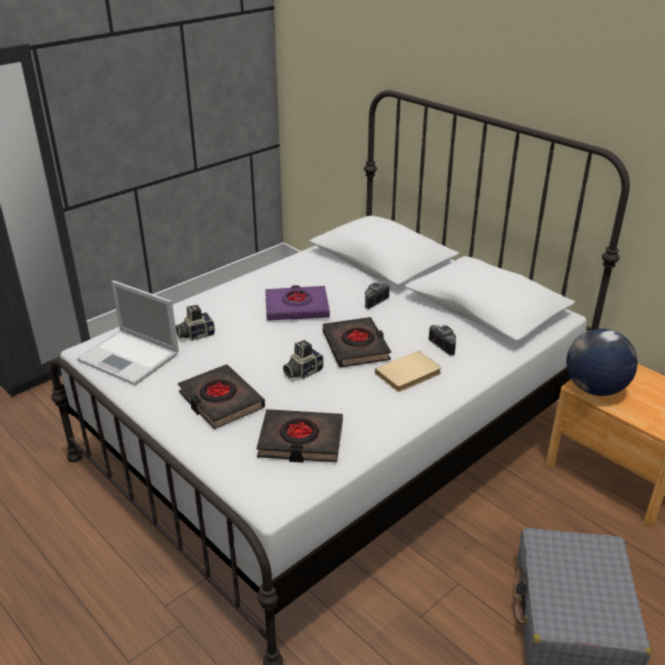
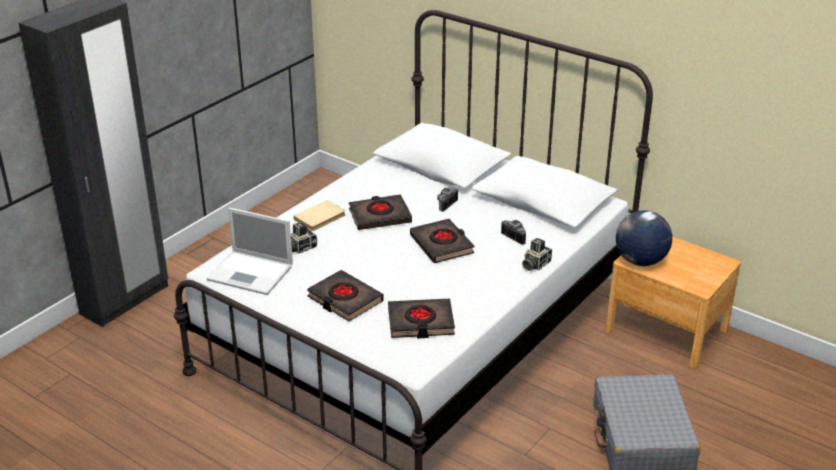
camera: 10 degrees left, 0 degrees up
(297, 308) = (380, 216): purple book -> black book
(302, 371) = (403, 270): camera -> camera (535, 264)
(409, 374) = (492, 263): beige book -> beige book (321, 218)

